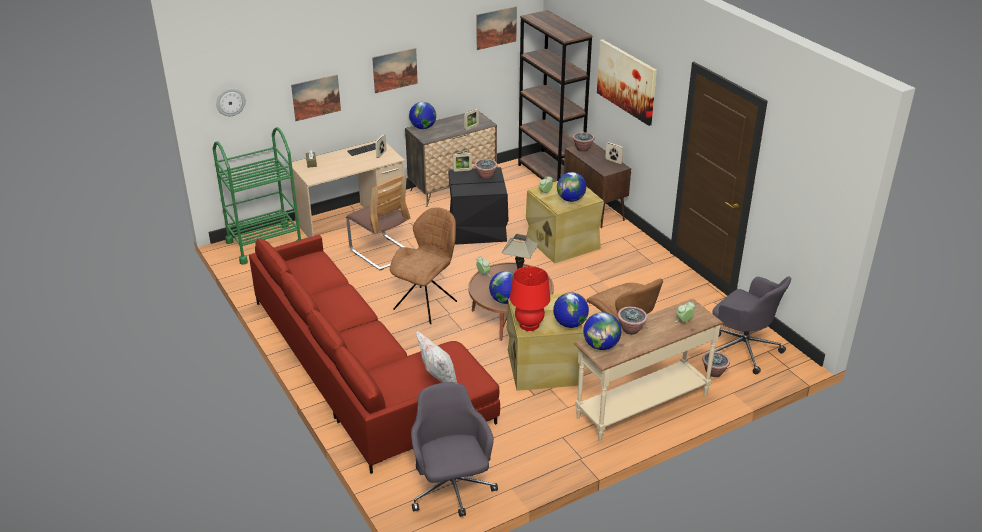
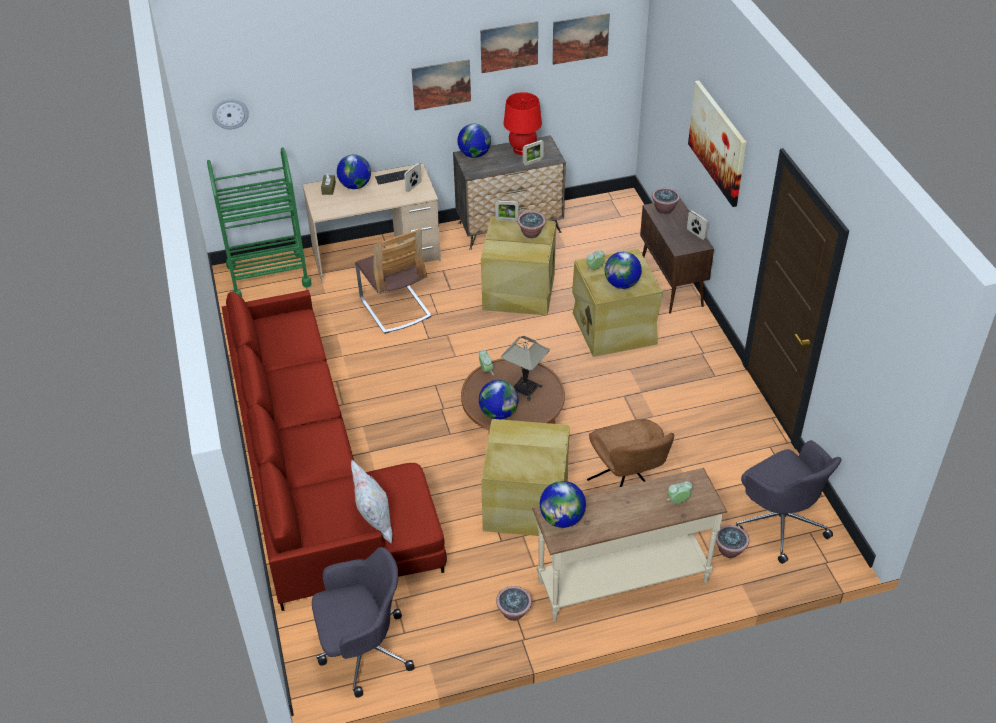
camera: 15 degrees right, 10 degrees up
(316, 97) = (338, 112): picture -> picture (509, 47)
(427, 304) = (422, 390): brown chair -> none
(451, 489) = (362, 650): grey office chair -> grey office chair turned 75 degrees clockwise
(478, 229) = (519, 292): black storage box -> beige storage box
(529, 325) = (500, 463): red table lamp -> red table lamp (522, 149)
(550, 176) = (634, 226): brown bookcase -> none
(570, 324) = (549, 471): globe -> globe (355, 185)
(631, 329) = (608, 501): potted plant -> potted plant (514, 613)

